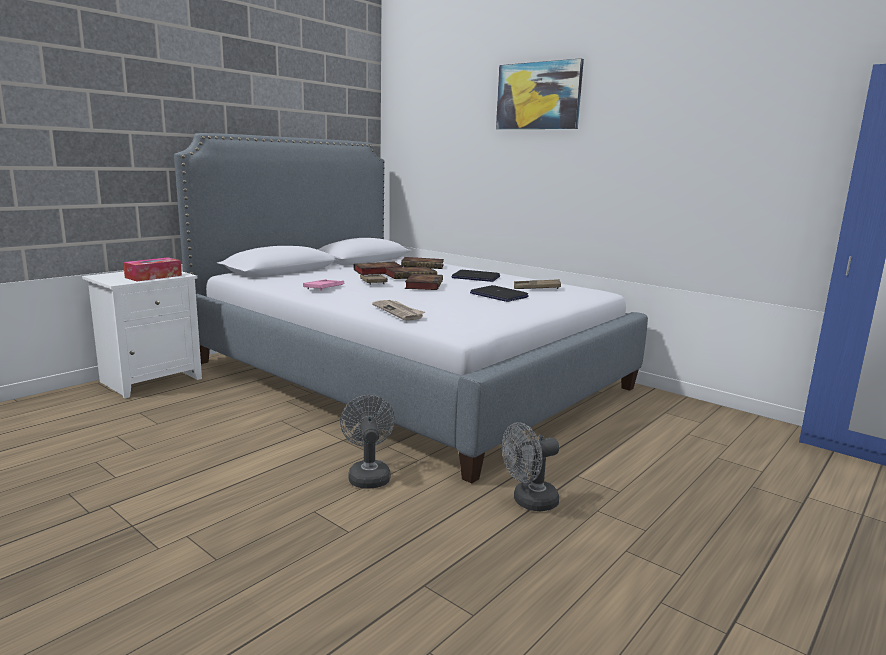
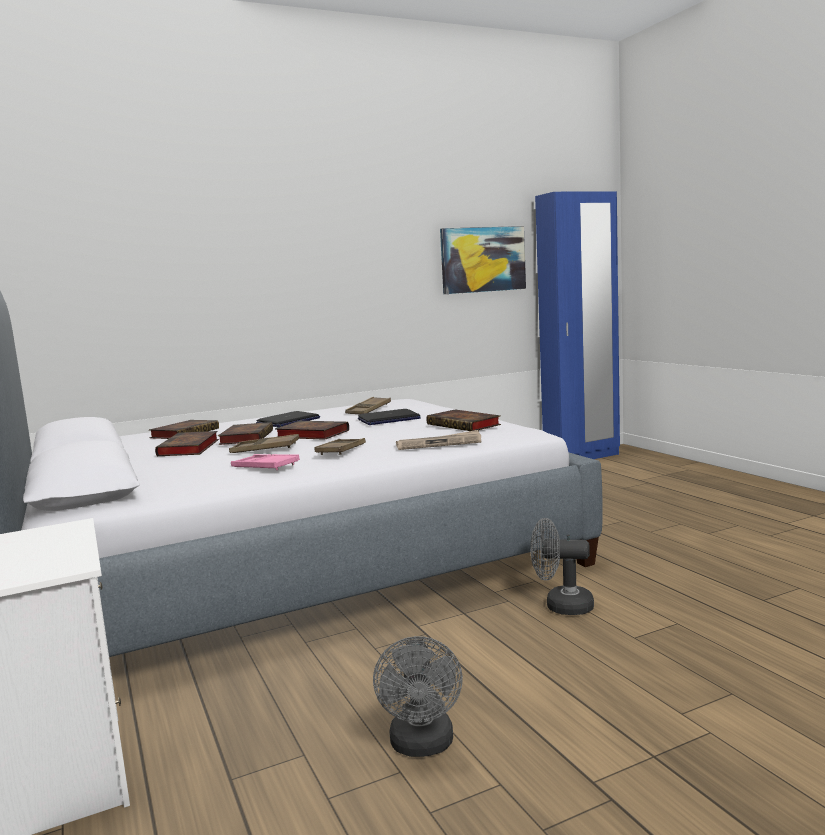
camera: 65 degrees left, 5 degrees down
(153, 276) = (52, 544): tissue box -> none
(371, 295) = (341, 451): none -> brown tray
(468, 311) = (465, 425): none -> book
(529, 502) = (633, 549): grey fan -> grey fan (422, 746)
(538, 96) = (257, 206): picture -> picture (483, 259)

